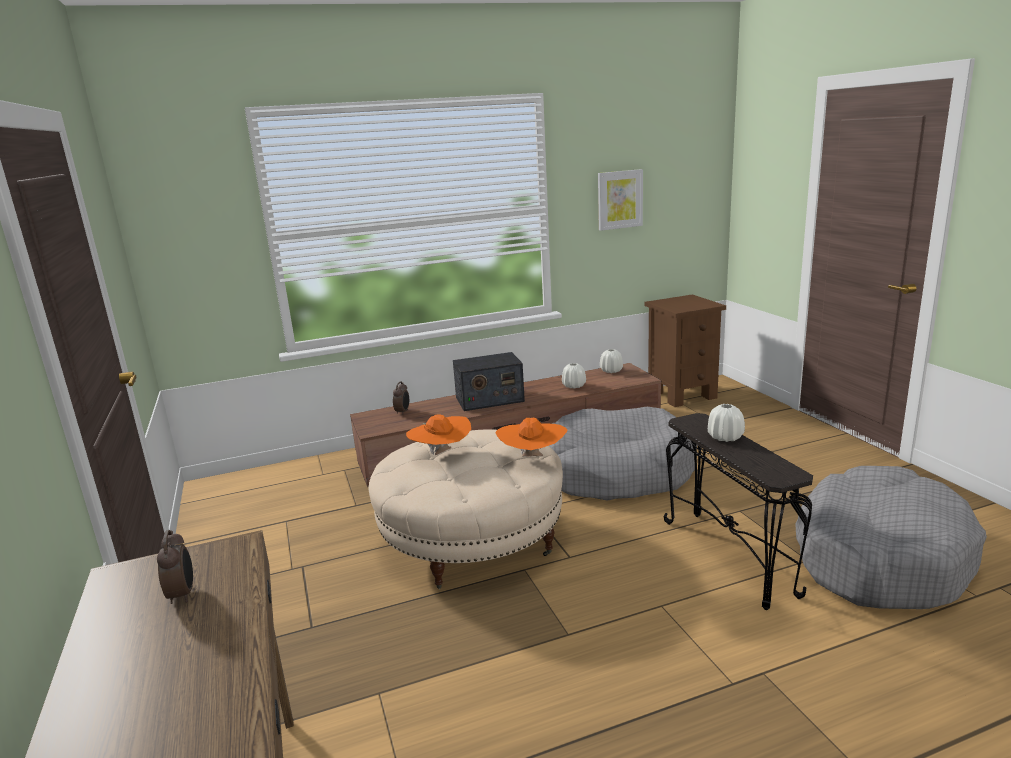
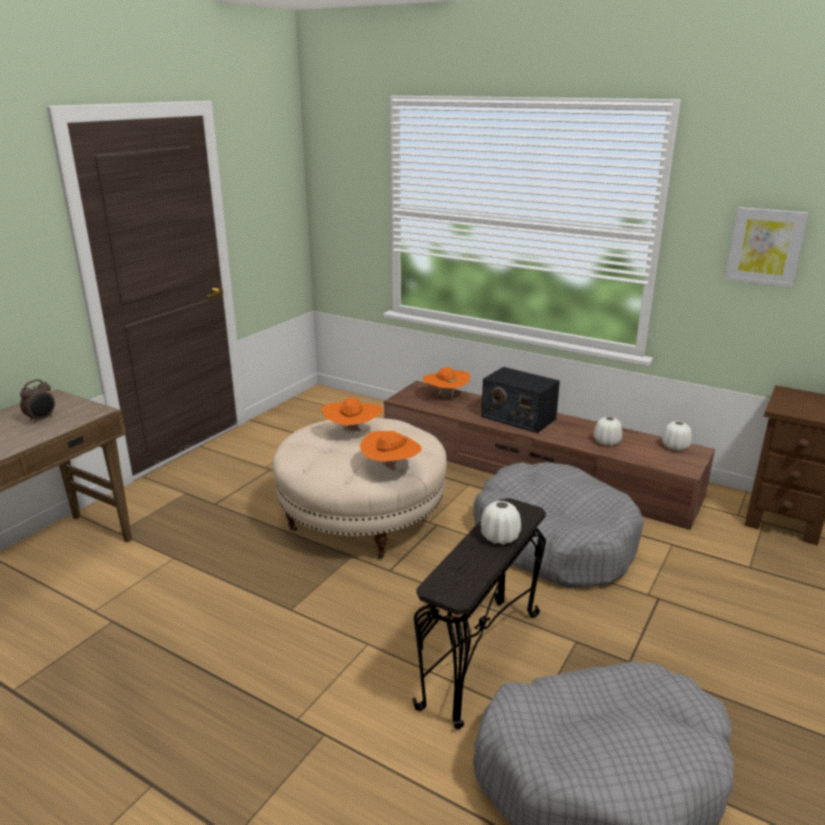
camera: 50 degrees right, 5 degrees up
(403, 412) = (445, 396): alarm clock -> orange hat

